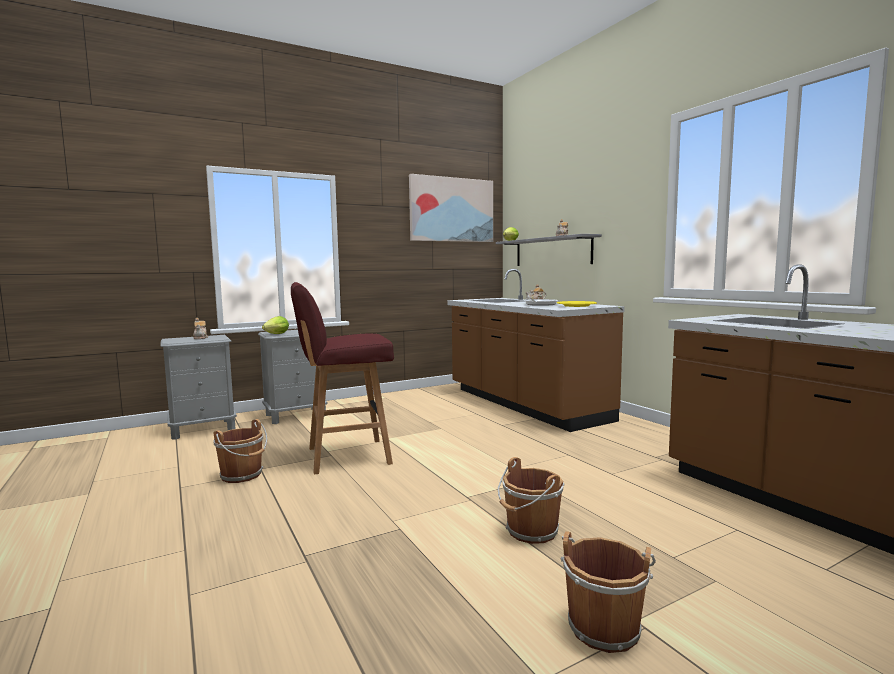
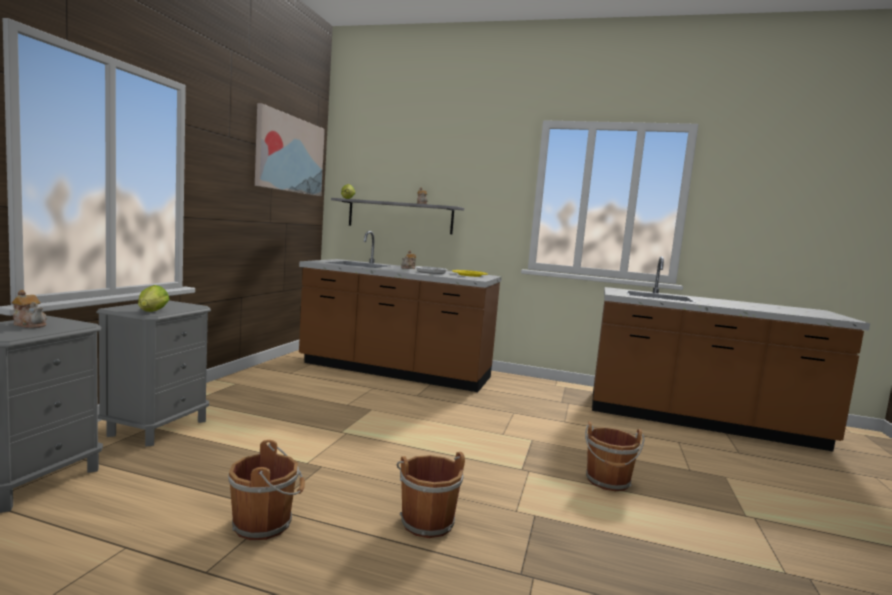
camera: 45 degrees left, 0 degrees up
(346, 456) = (340, 462): red stool -> none
(603, 625) = (743, 526): brown bucket -> brown bucket (426, 521)

